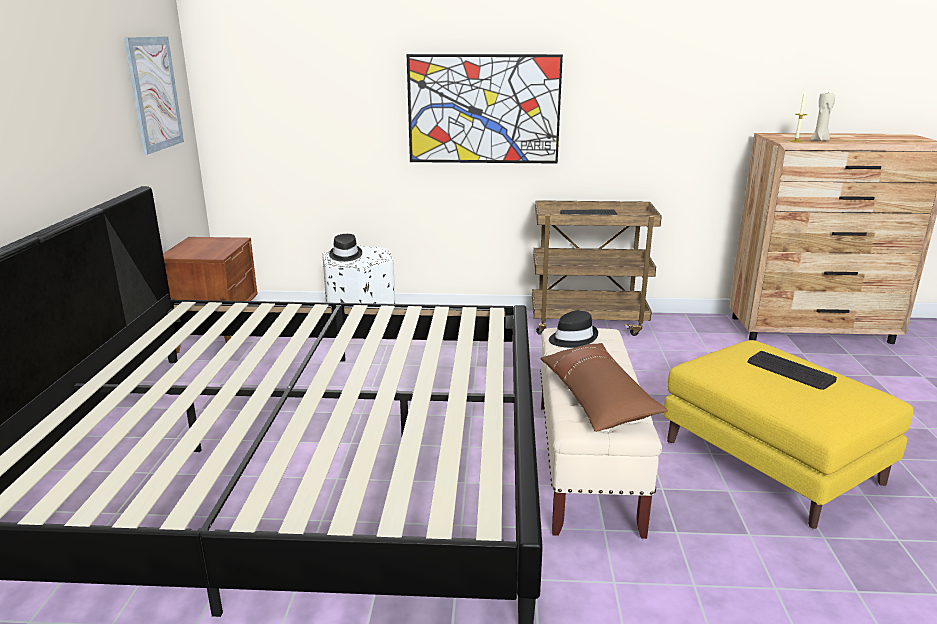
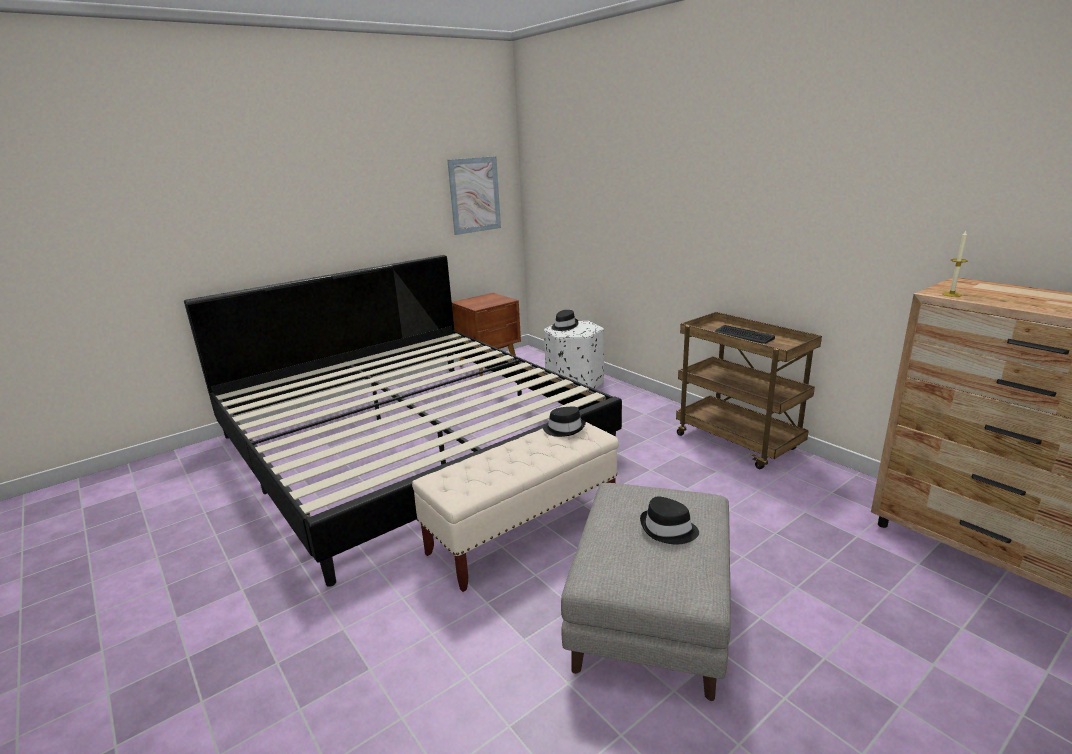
camera: 50 degrees right, 0 degrees up
(483, 109) = (683, 221): picture -> none
(597, 398) = (481, 470): brown pillow -> none
(773, 463) = (651, 617): yellow ottoman -> grey ottoman
(790, 371) = (668, 530): keyboard -> black hat
(819, 141) = (991, 299): beige candle -> none

